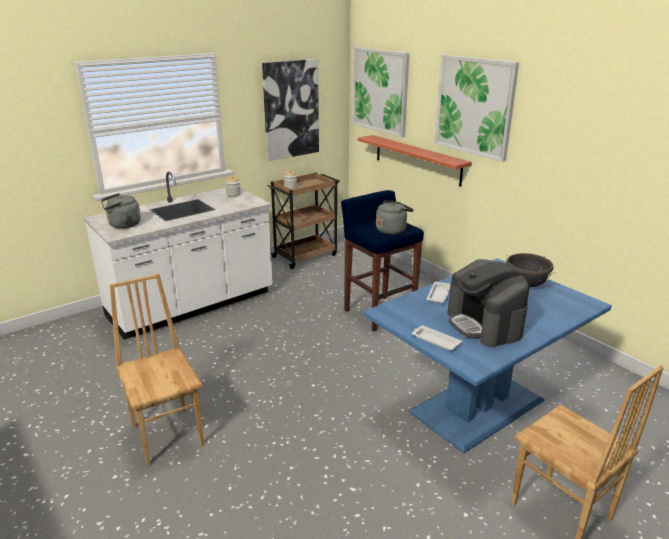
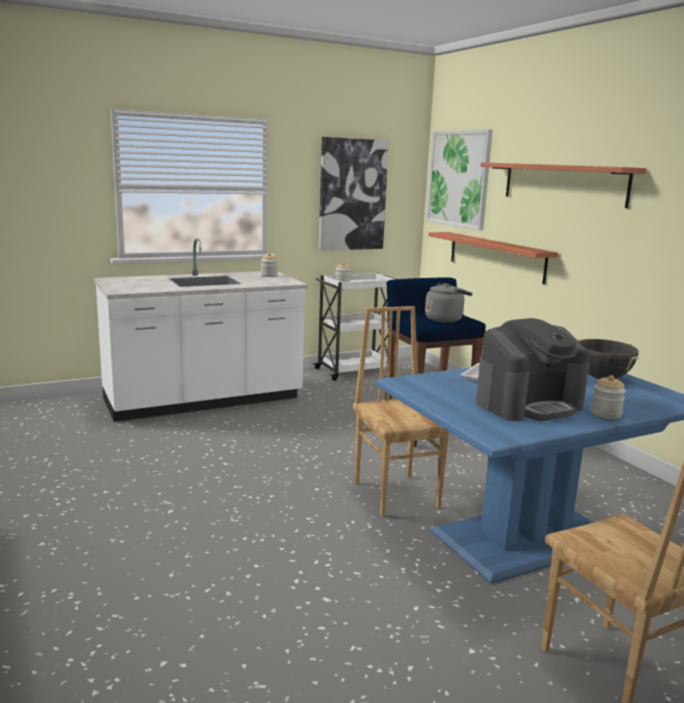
camera: 10 degrees right, 10 degrees down
(122, 225) = (131, 285): grey kettle -> none
(168, 435) = (122, 513): brown chair -> brown chair (397, 494)
(305, 256) = (355, 371): brown cart -> white cart
(435, 340) = (455, 410): white tray -> none
(474, 106) = (563, 183): picture -> shelf
(484, 324) = (528, 404): coffee machine -> coffee machine turned 105 degrees counterclockwise
(540, 327) = (605, 414): none -> jar

